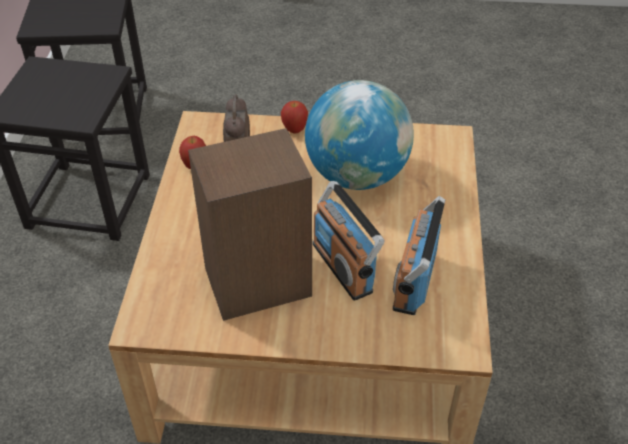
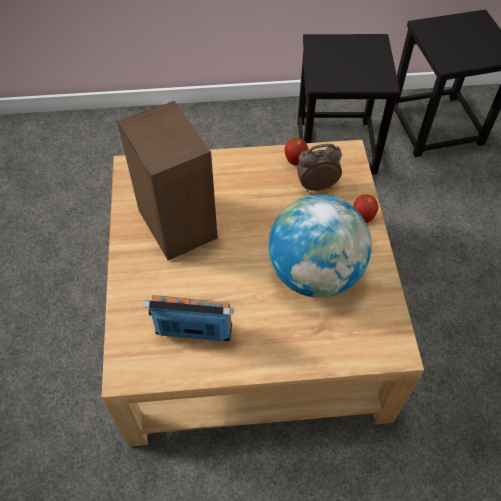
camera: 80 degrees right, 10 degrees up
(343, 267) = (201, 277): radio -> none

